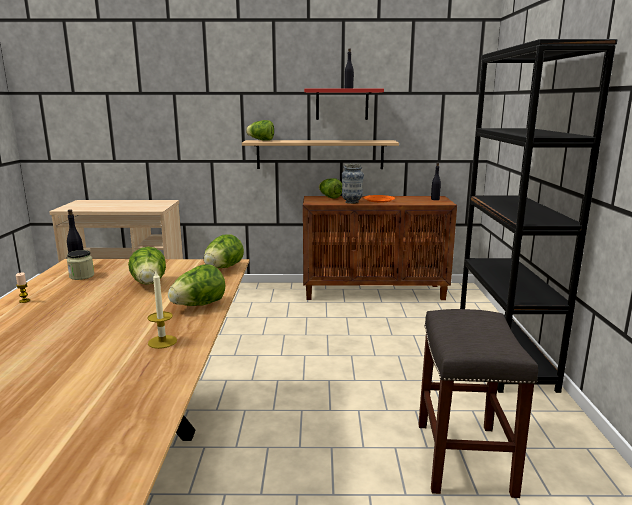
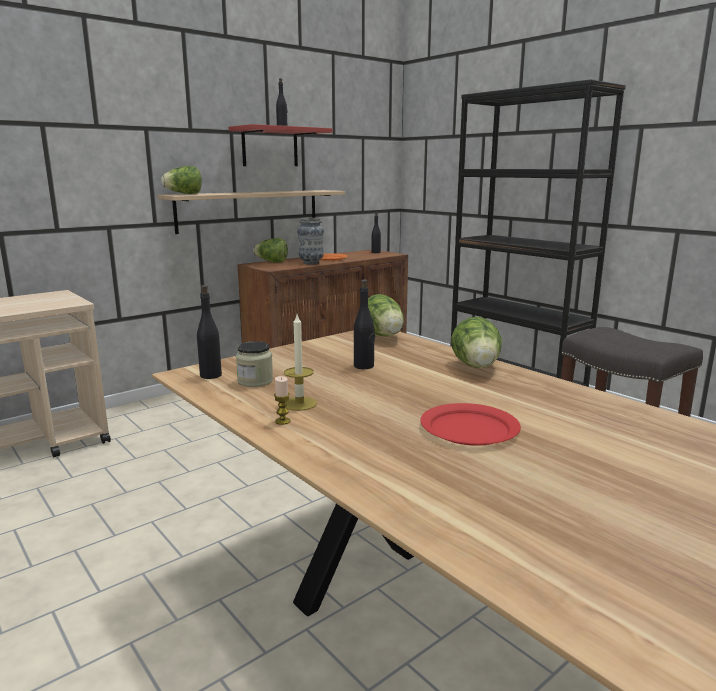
camera: 40 degrees left, 0 degrees up
(68, 338) = (470, 428): none -> red plate
(149, 284) = (364, 366): lettuce -> black bottle
(162, 342) = (555, 399): candle -> candle (299, 403)

